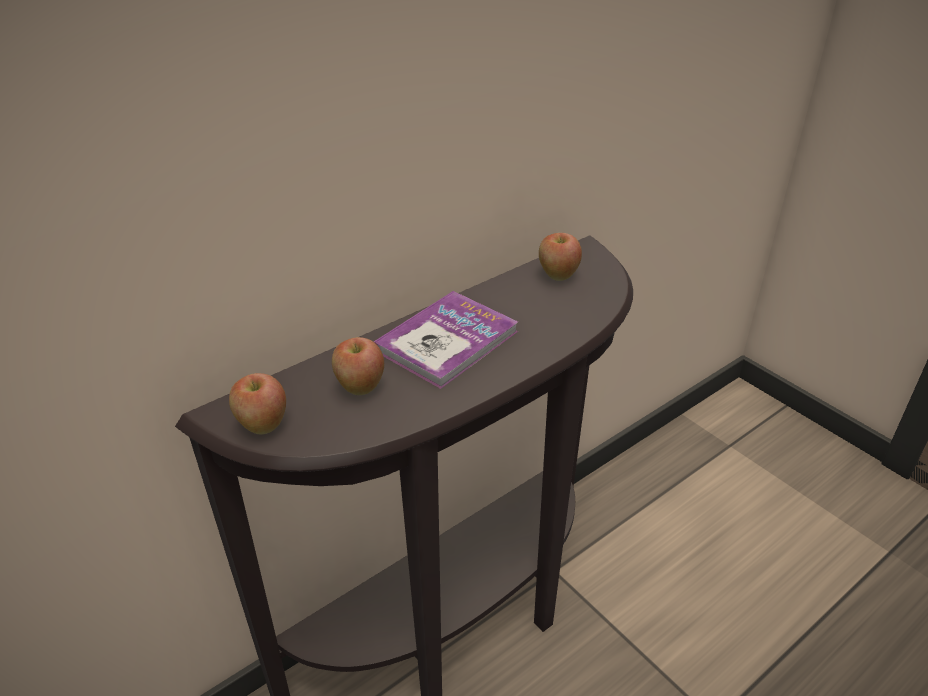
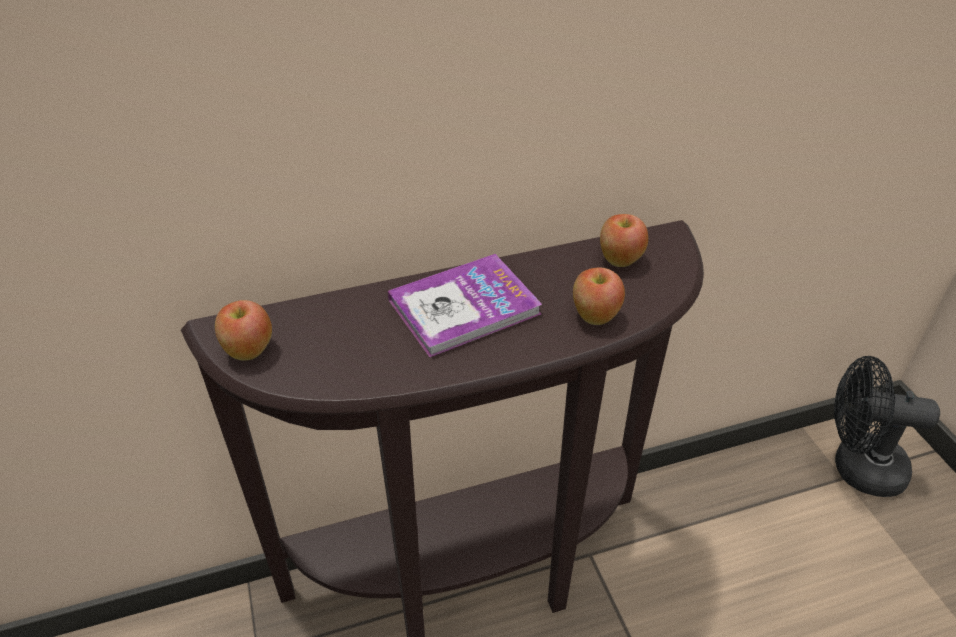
camera: 20 degrees right, 5 degrees up
(359, 386) = (355, 334): apple -> apple (594, 316)
(736, 434) = (856, 467): none -> black fan

